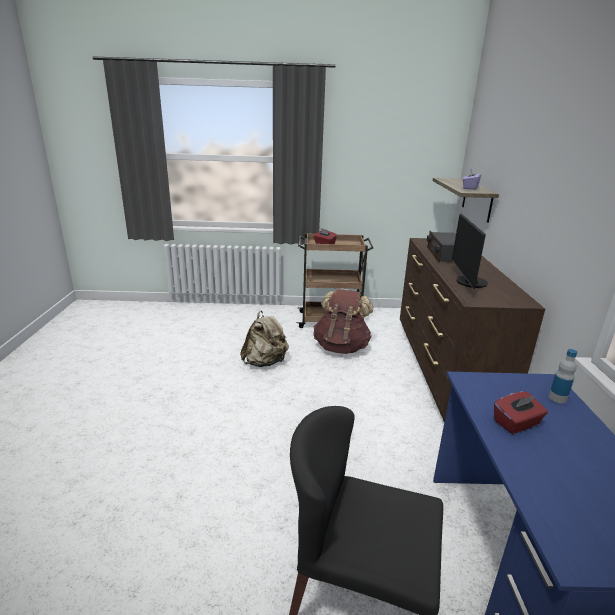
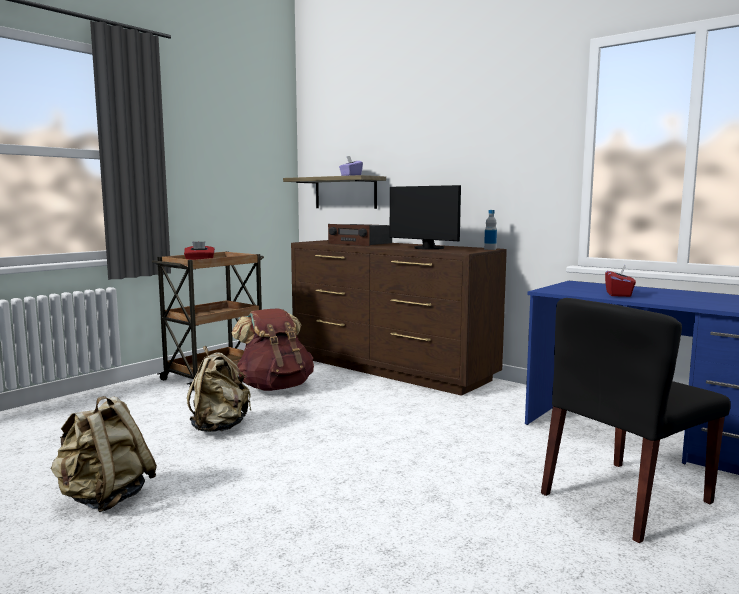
camera: 50 degrees left, 15 degrees down
(161, 379) = (105, 498): none -> beige backpack
(557, 398) = (598, 285): bottle -> bottle (490, 249)

